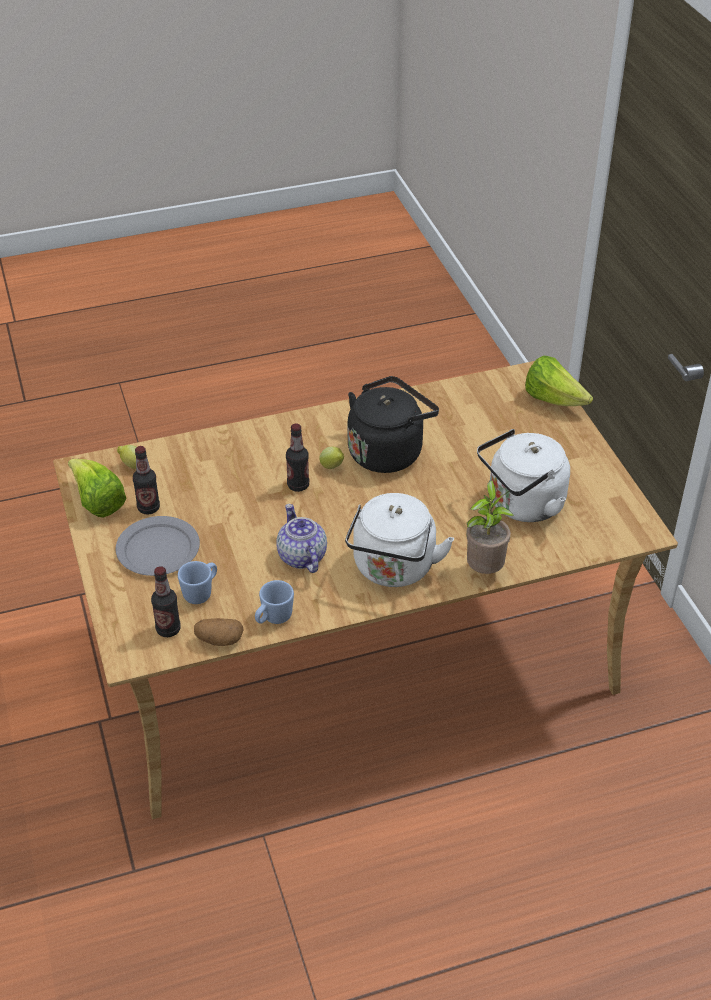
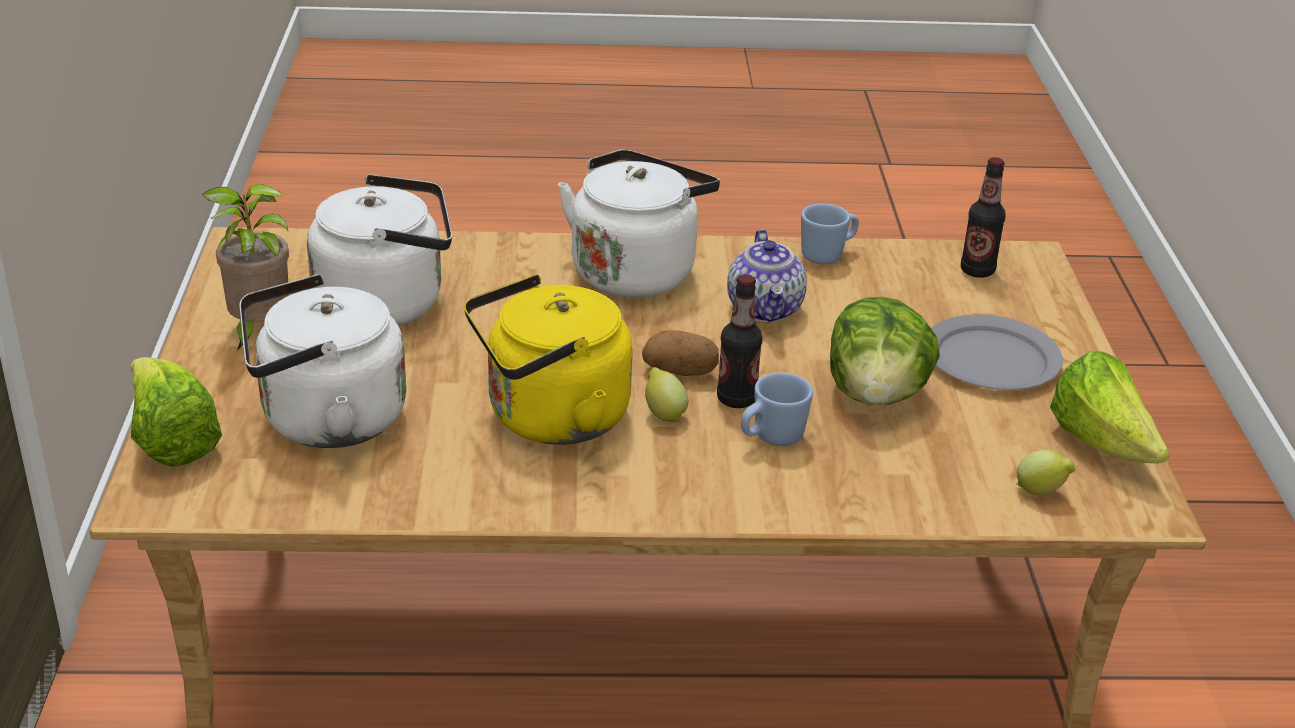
camera: 165 degrees left, 10 degrees down
(148, 508) = (1008, 417): bottle -> none
(201, 592) = (926, 298): blue mug -> blue mug (771, 438)
(219, 640) = (907, 249): potato -> potato (680, 371)
(222, 506) = (877, 395): none -> lettuce
(388, 451) = (550, 419): black kettle -> yellow kettle
(485, 569) = (506, 248): potted plant -> potted plant (257, 330)
(494, 425) = (324, 421): none -> white kettle

